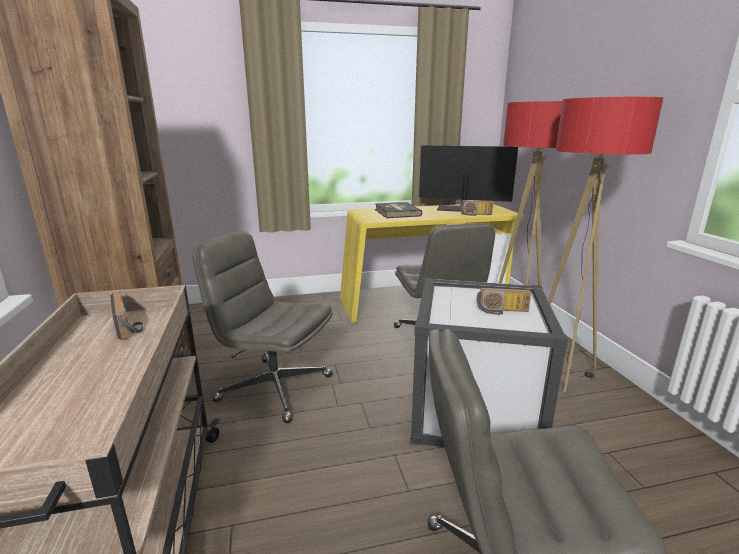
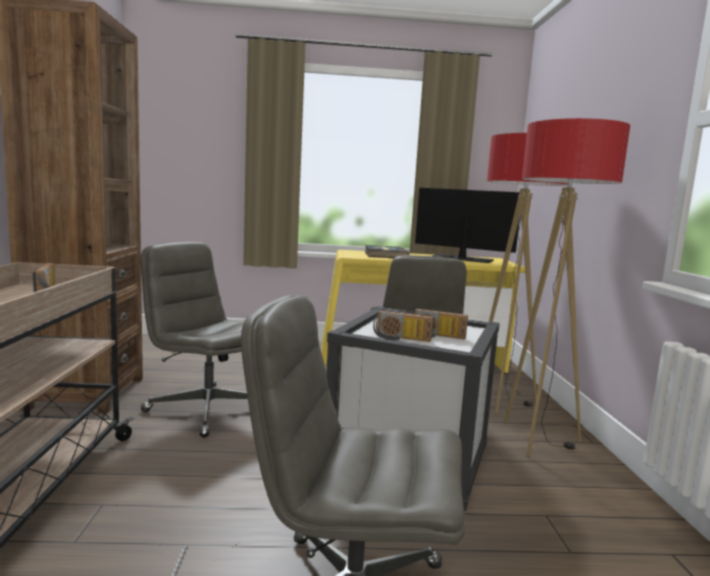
camera: 10 degrees right, 10 degrees down
(475, 214) = (470, 262): radio -> radio (401, 339)

